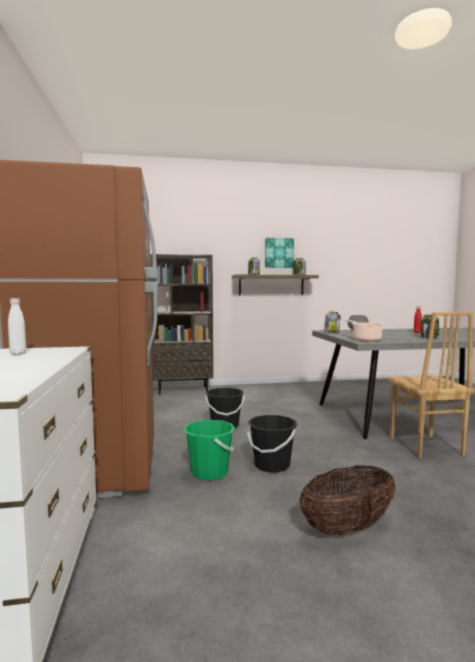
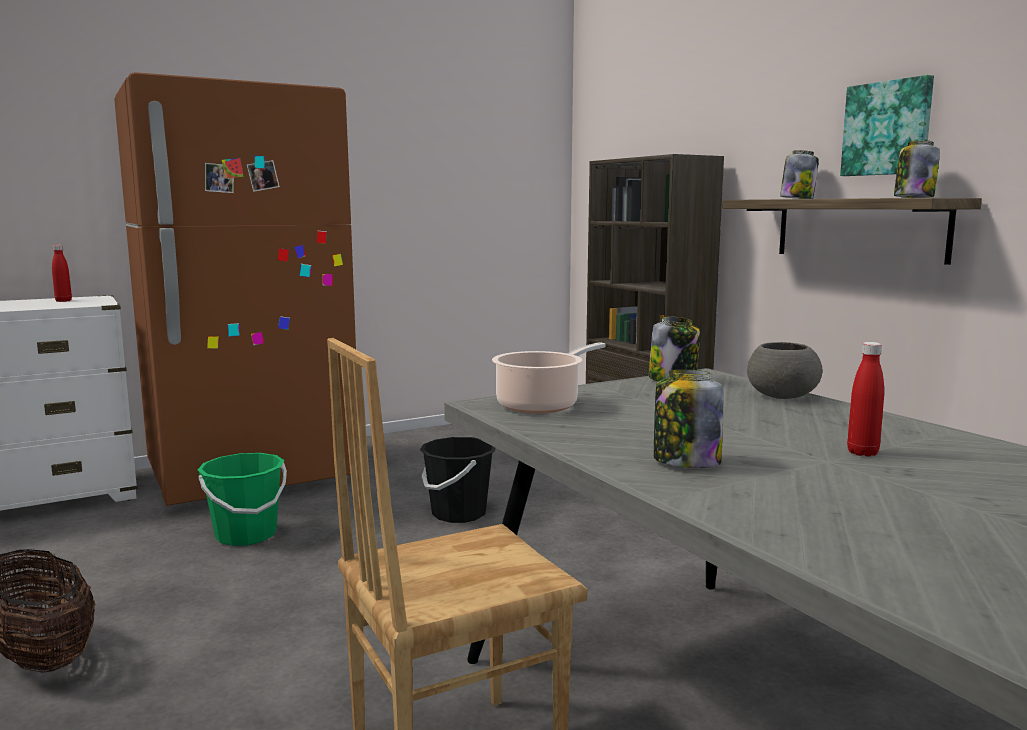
camera: 70 degrees right, 5 degrees up
(18, 354) = (63, 301): white bottle -> red bottle
(272, 465) = (280, 574): black bucket -> none

